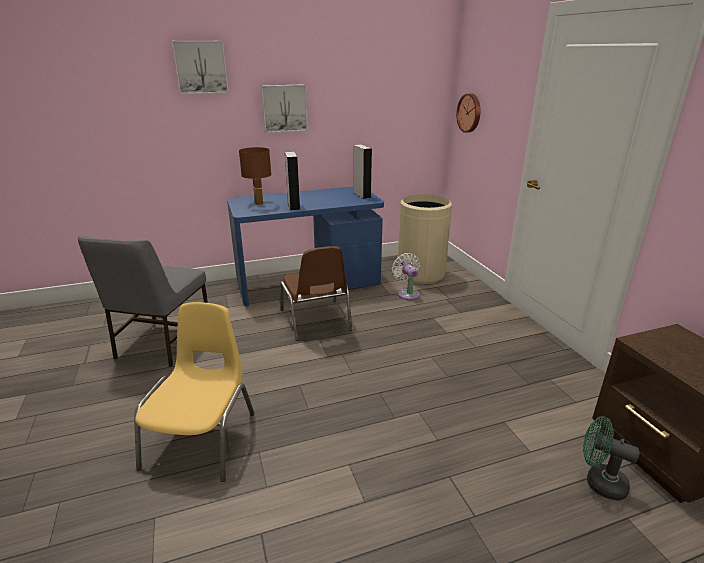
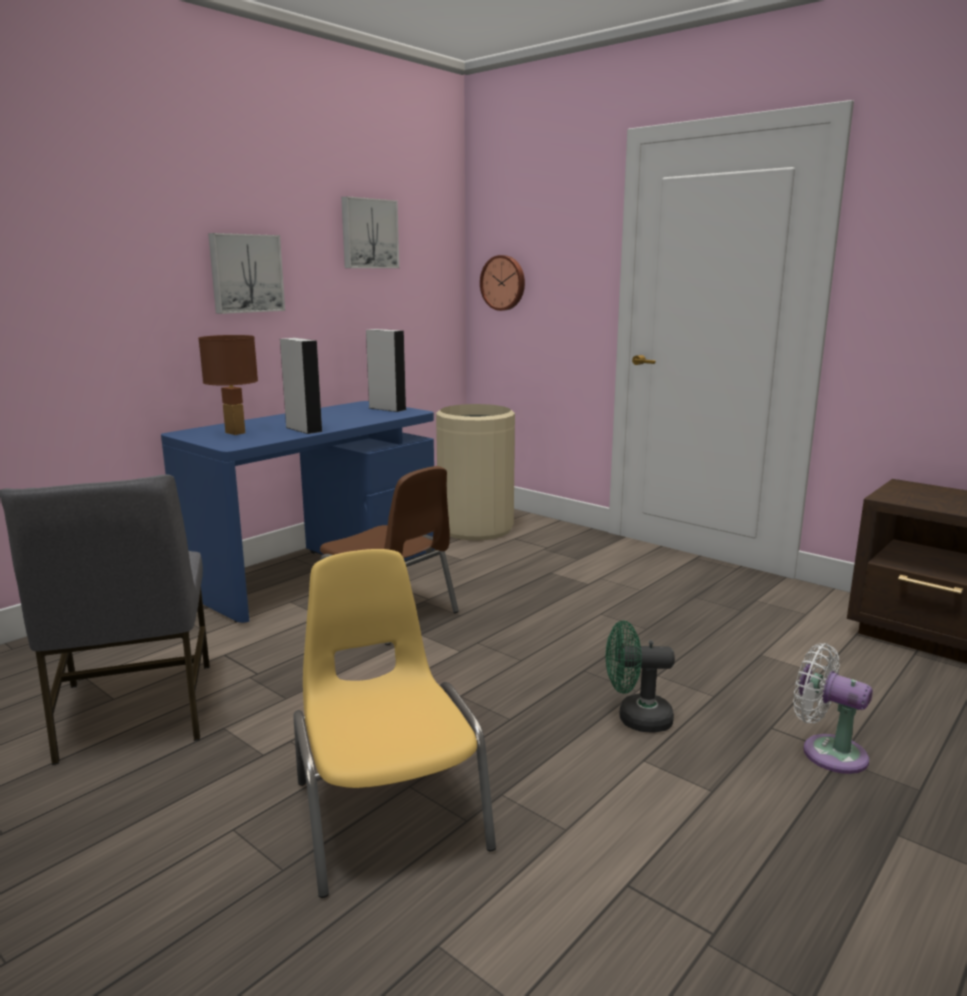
camera: 30 degrees left, 10 degrees down
(201, 67) = (107, 195): picture -> picture (368, 234)
(407, 293) = (484, 553): white fan -> white fan (827, 752)
(599, 482) = (910, 677): green fan -> green fan (636, 719)

